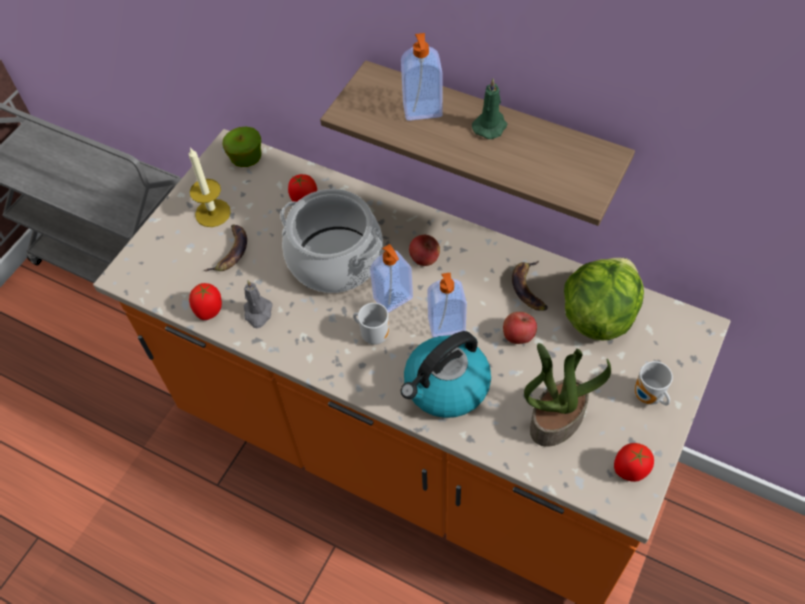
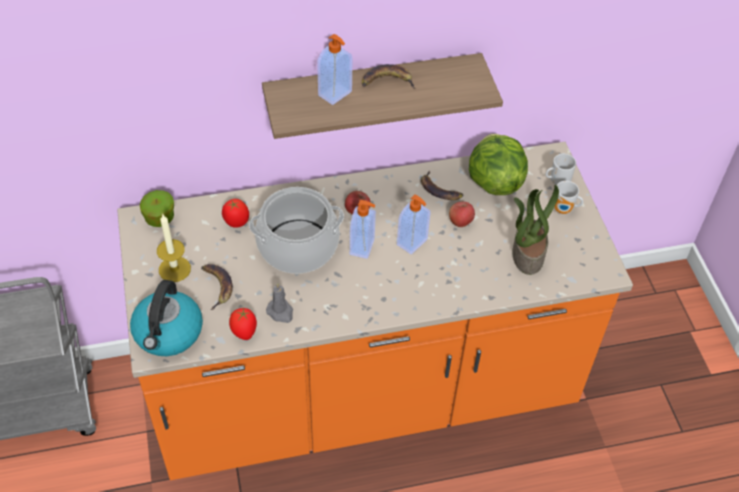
camera: 45 degrees left, 5 degrees down
(374, 334) = (372, 275): mug -> mug (557, 181)
(446, 387) = (448, 278): kettle -> kettle (168, 333)
(490, 125) = (387, 81): green candle -> banana
(630, 470) = (591, 255): tomato -> none

